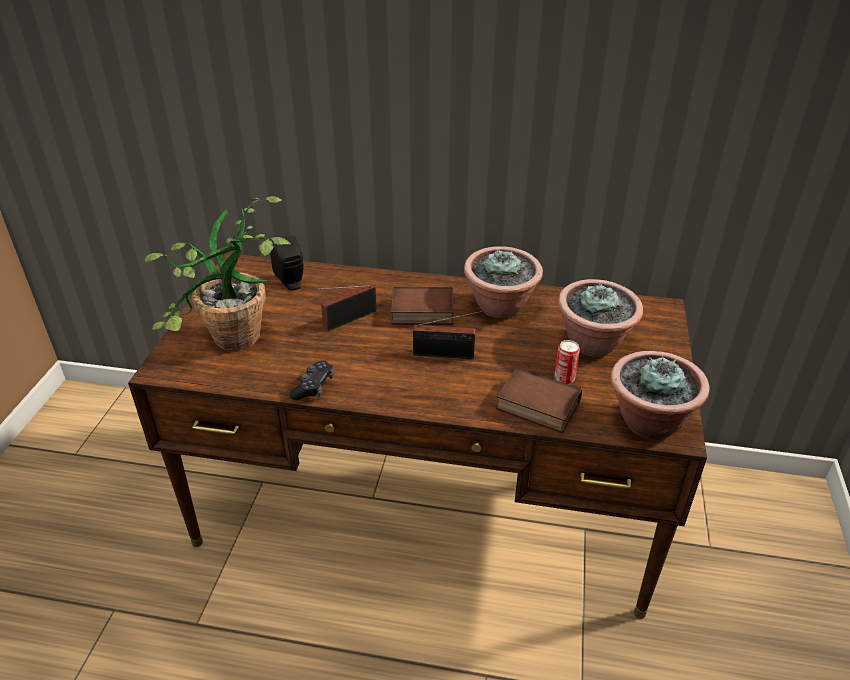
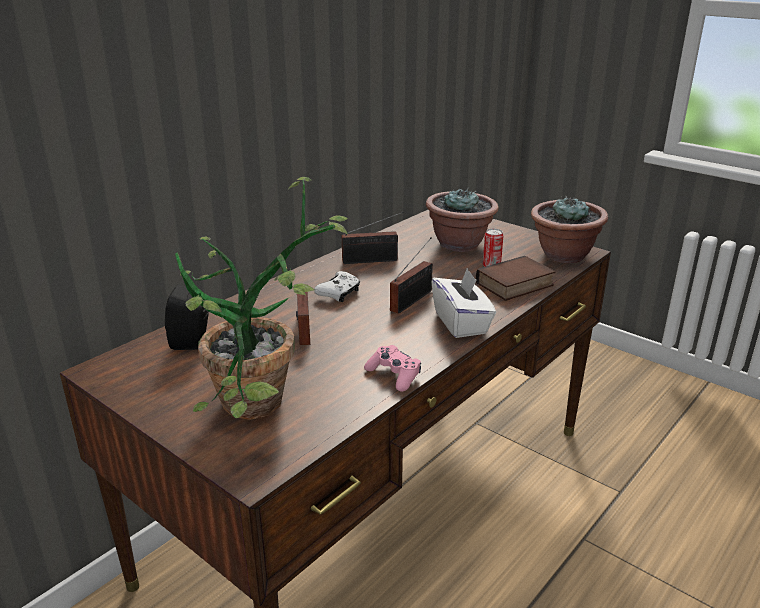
camera: 60 degrees left, 10 degrees down
(313, 387) = (394, 375): black game controller -> pink game controller
(421, 313) = (339, 293): book -> white game controller
(427, 395) = (461, 323): none -> white tissue box
(500, 307) = (373, 260): potted plant -> radio

